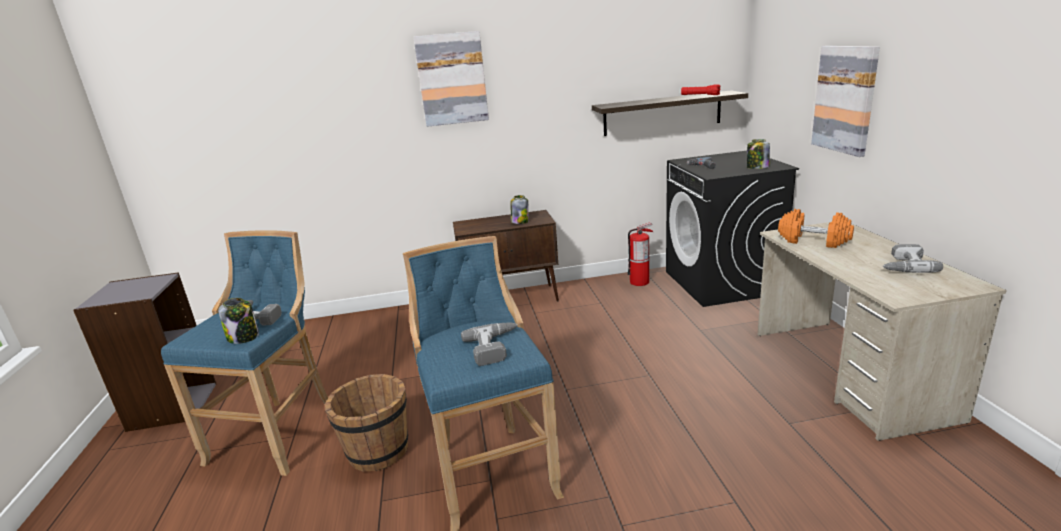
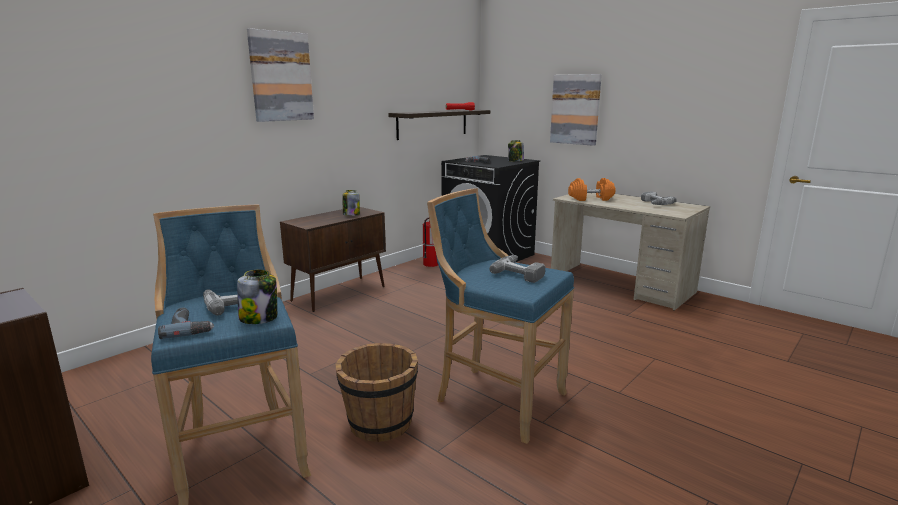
camera: 40 degrees left, 5 degrees down
(203, 333) = (190, 327): none -> power drill

